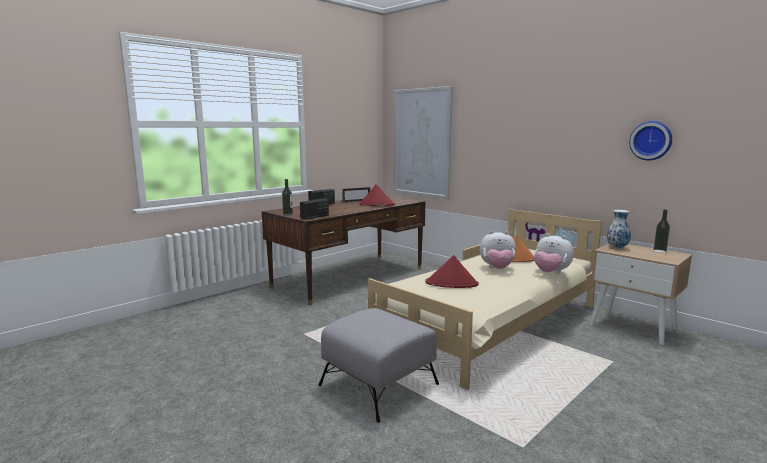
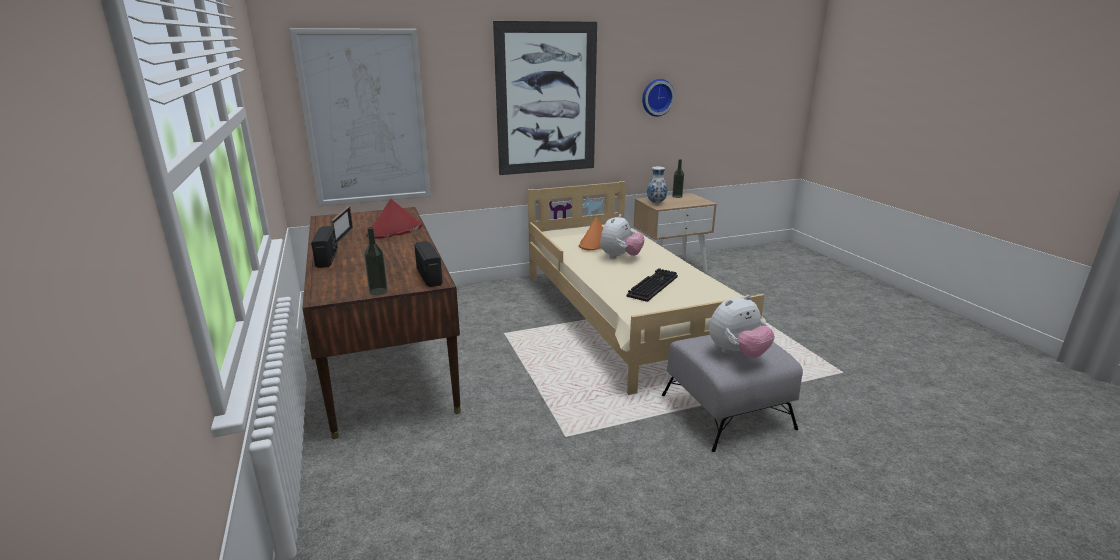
camera: 65 degrees left, 10 degrees up
(452, 283) = (652, 286): red hat -> keyboard
(535, 137) = (546, 99): none -> picture
(550, 273) = (649, 243): plush toy -> plush toy (737, 353)

